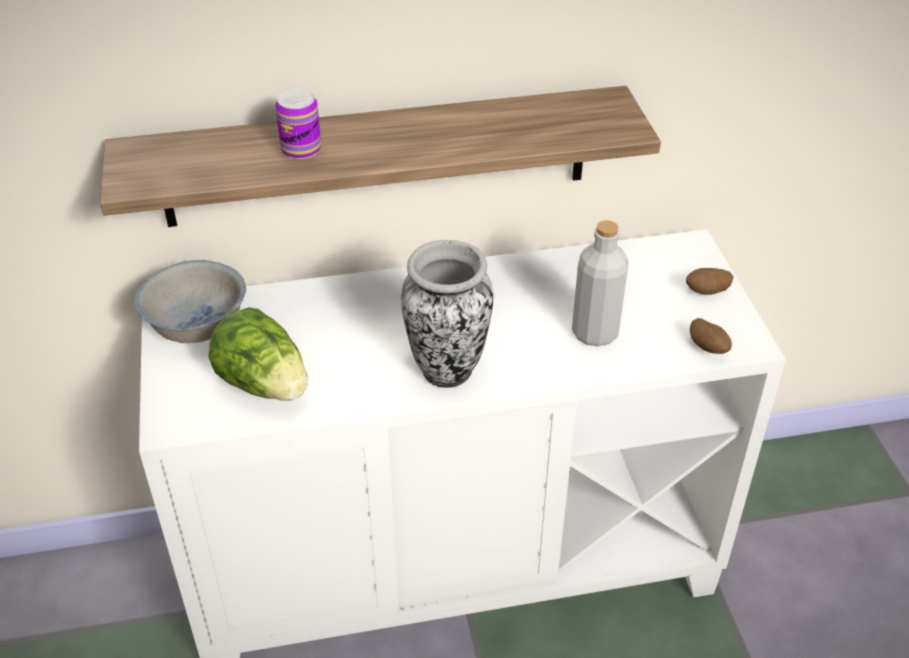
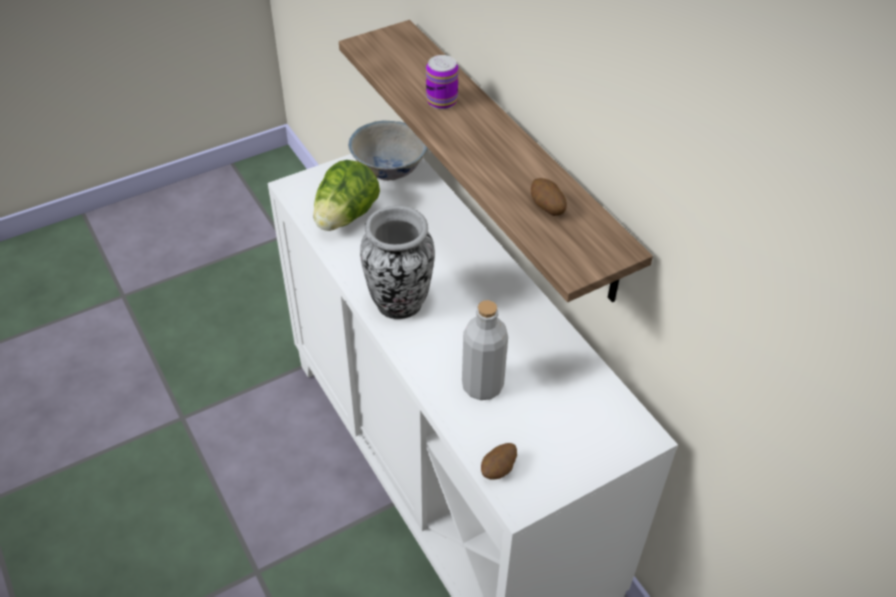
camera: 70 degrees right, 5 degrees up
(707, 292) = (577, 458): potato -> potato (547, 208)

